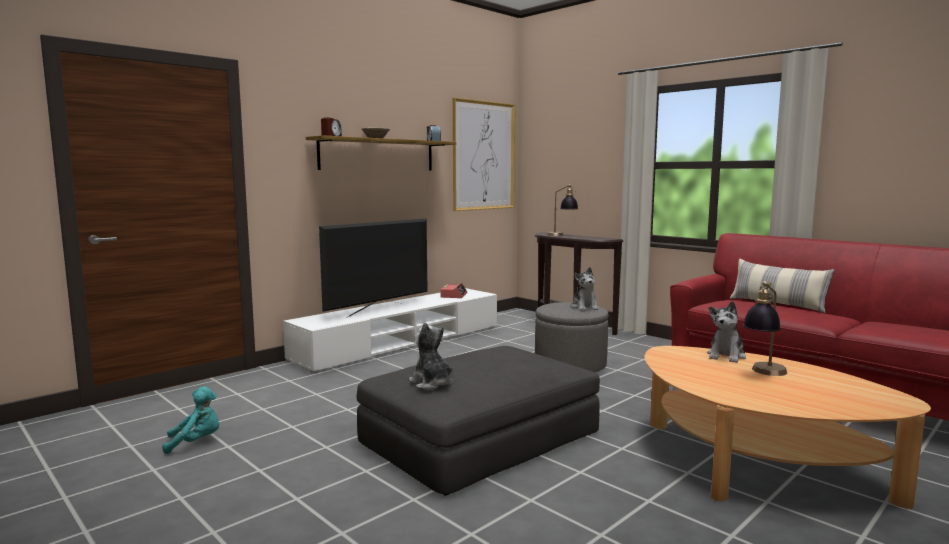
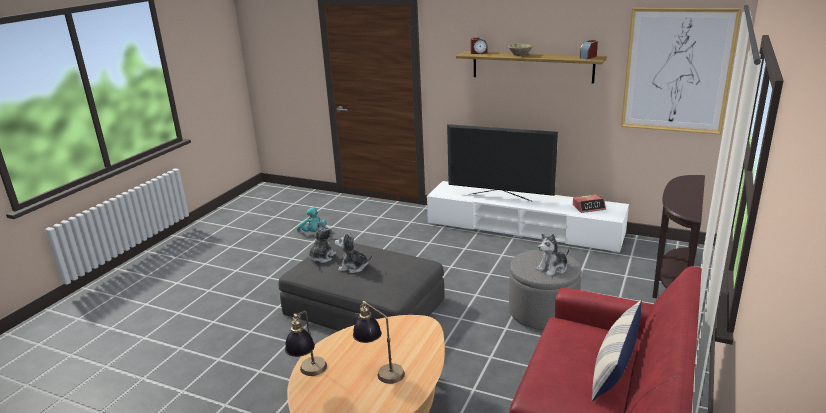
camera: 70 degrees right, 15 degrees up
(561, 235) = (687, 188): table lamp -> table lamp (309, 375)
(726, 356) = (423, 352): plush toy -> plush toy (353, 267)

